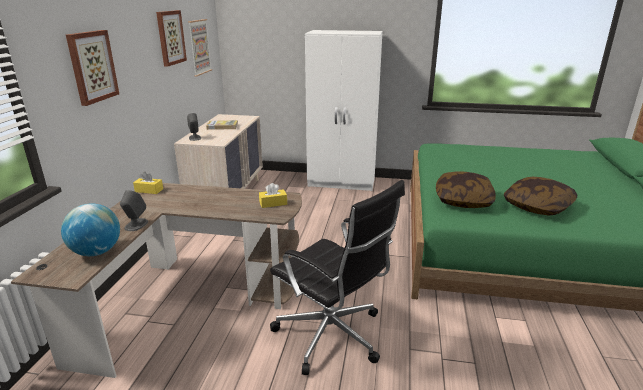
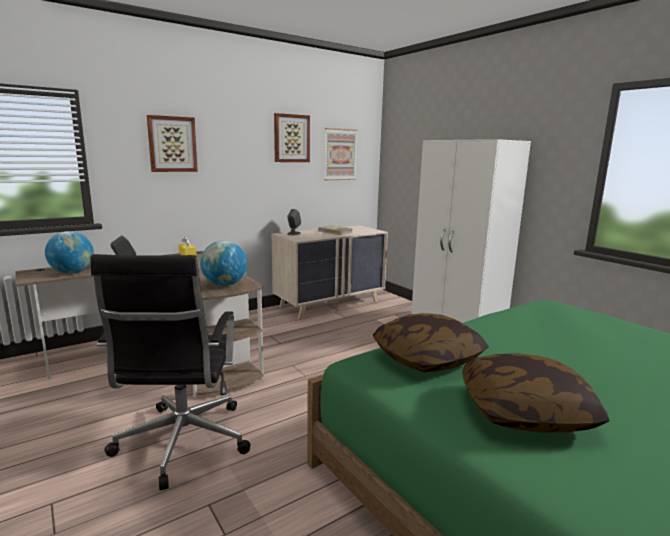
camera: 45 degrees right, 10 degrees down
(273, 203) = (224, 285): yellow tissue box -> globe

